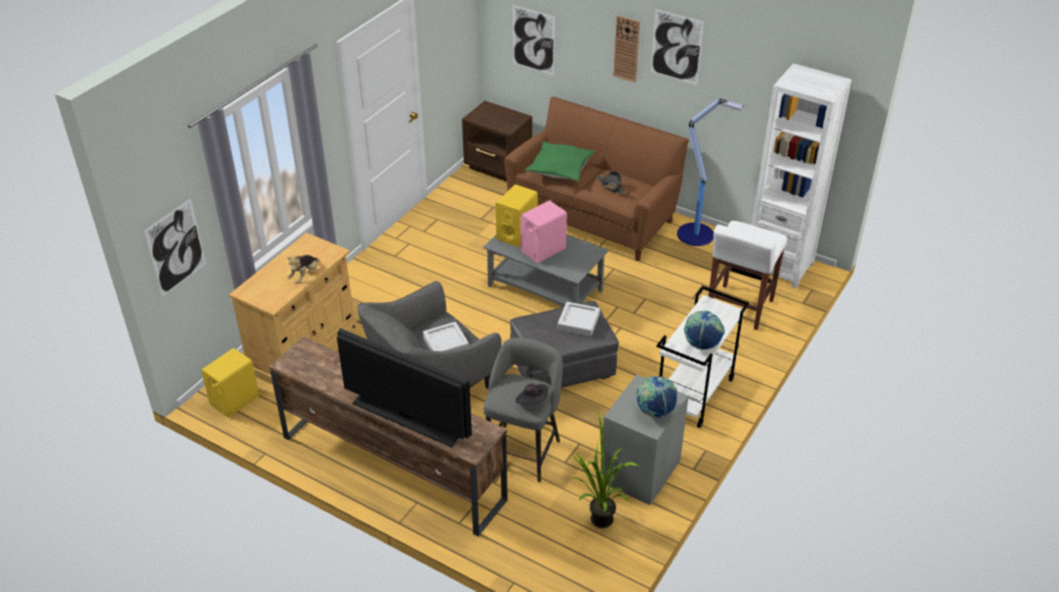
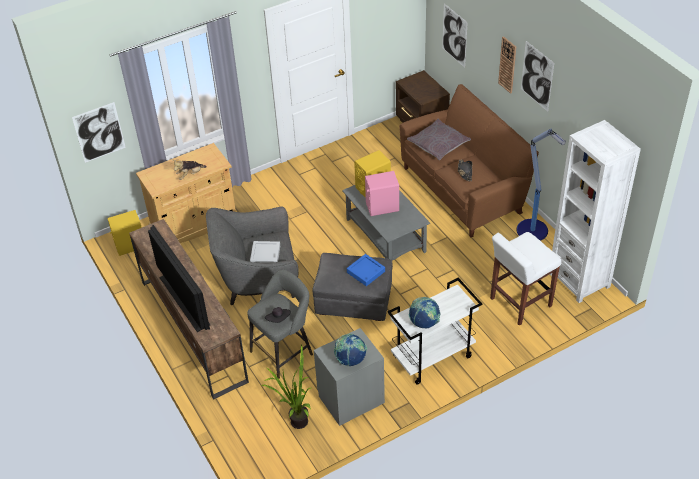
camera: 30 degrees right, 5 degrees up
(560, 168) = (438, 144): green pillow -> grey pillow
(578, 322) = (366, 272): grey tray -> blue tray

